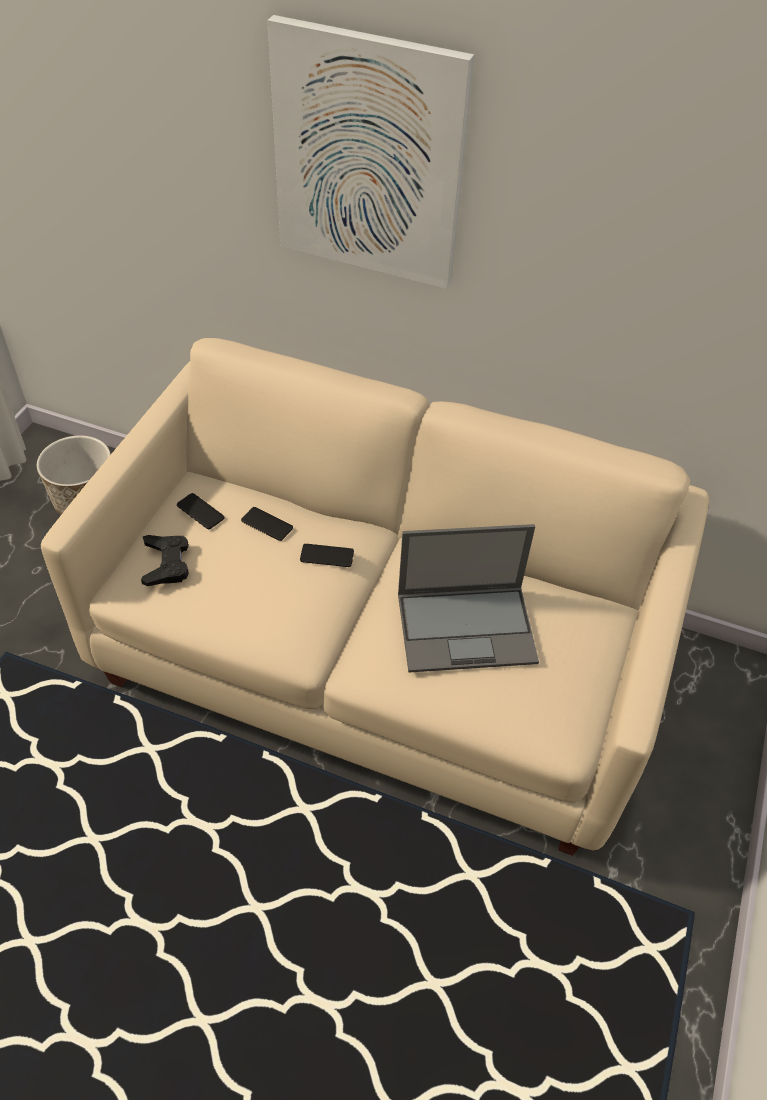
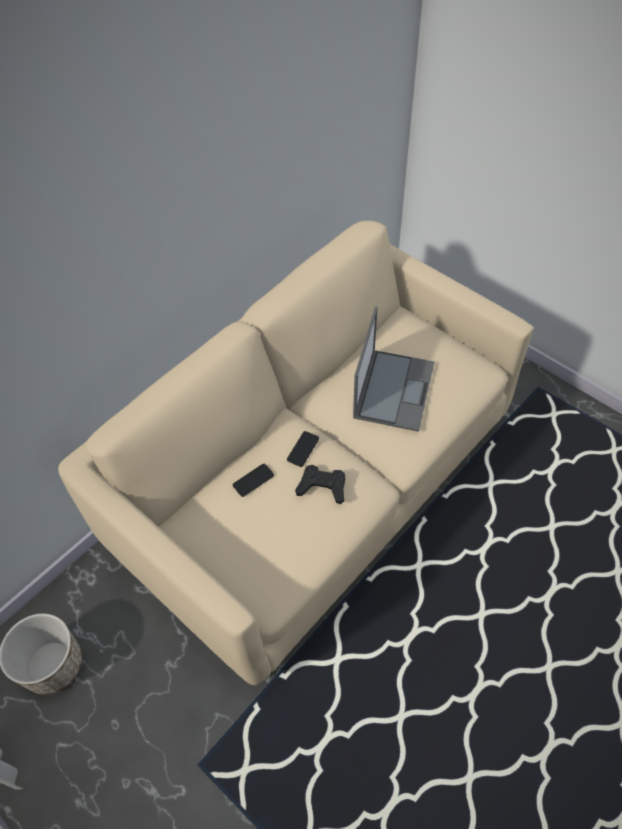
camera: 65 degrees left, 5 degrees up
(166, 563) = (260, 560): black game controller -> black game controller (322, 486)
(200, 511) = (217, 524): phone -> none
(369, 158) = (118, 211): picture -> none

